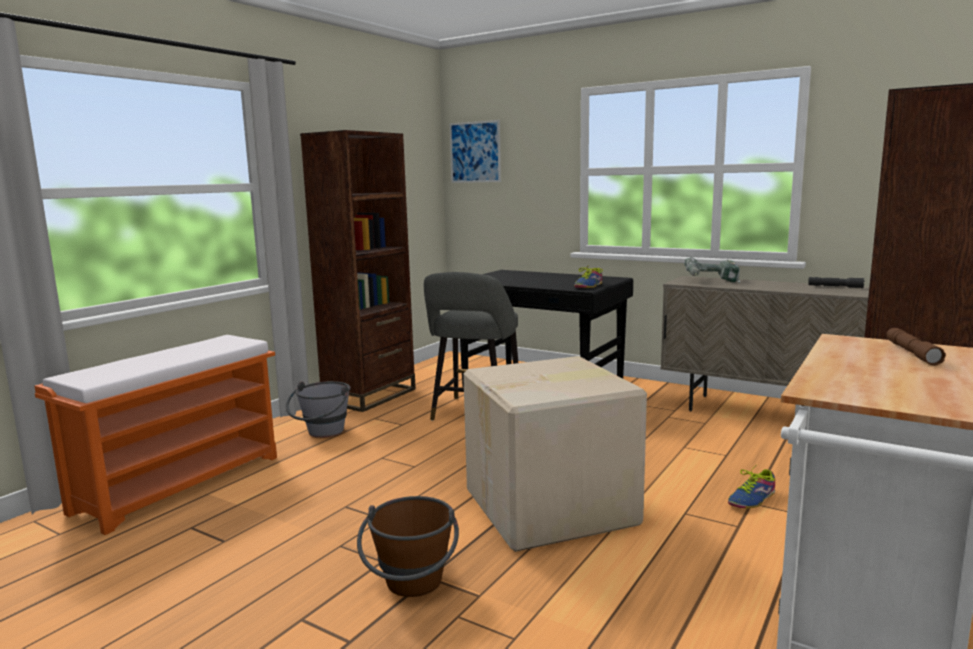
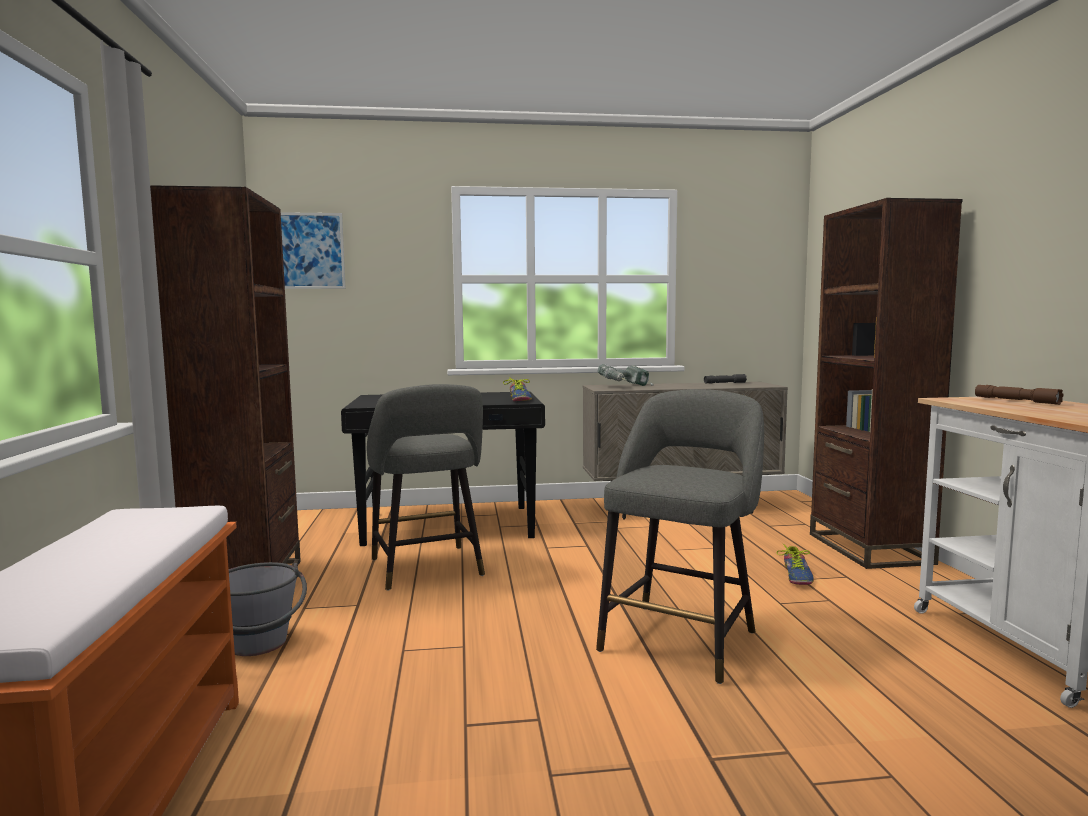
camera: 40 degrees left, 5 degrees down
(412, 588) = (719, 779): brown bucket -> none
(553, 508) = (681, 637): cardboard box -> grey stool

